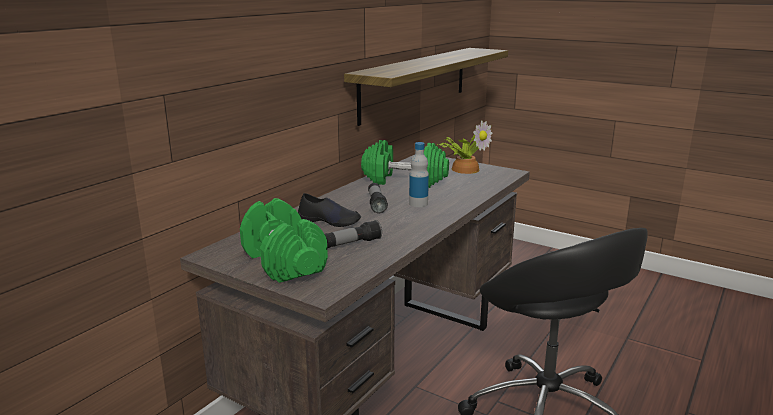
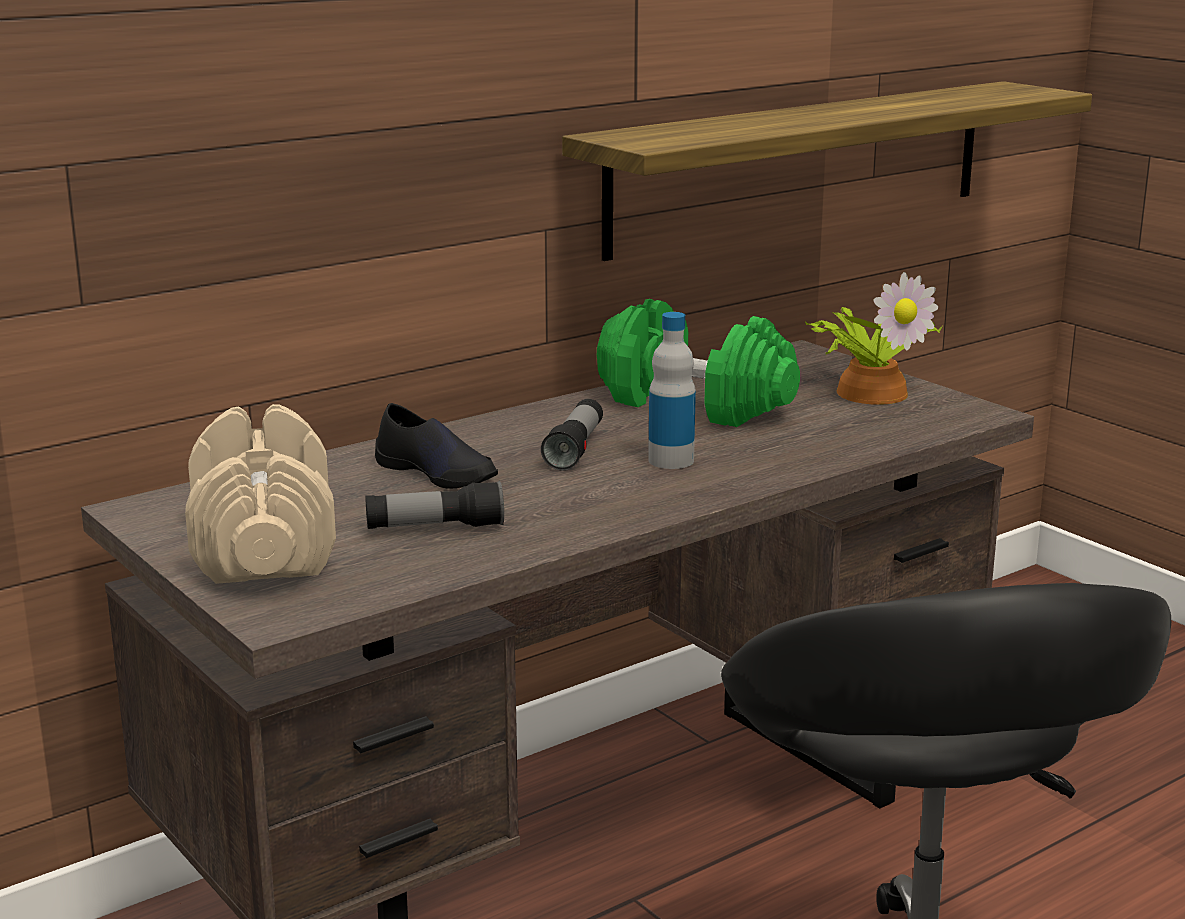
camera: 20 degrees right, 0 degrees up
(283, 261) = (262, 543): green dumbbell -> beige dumbbell

